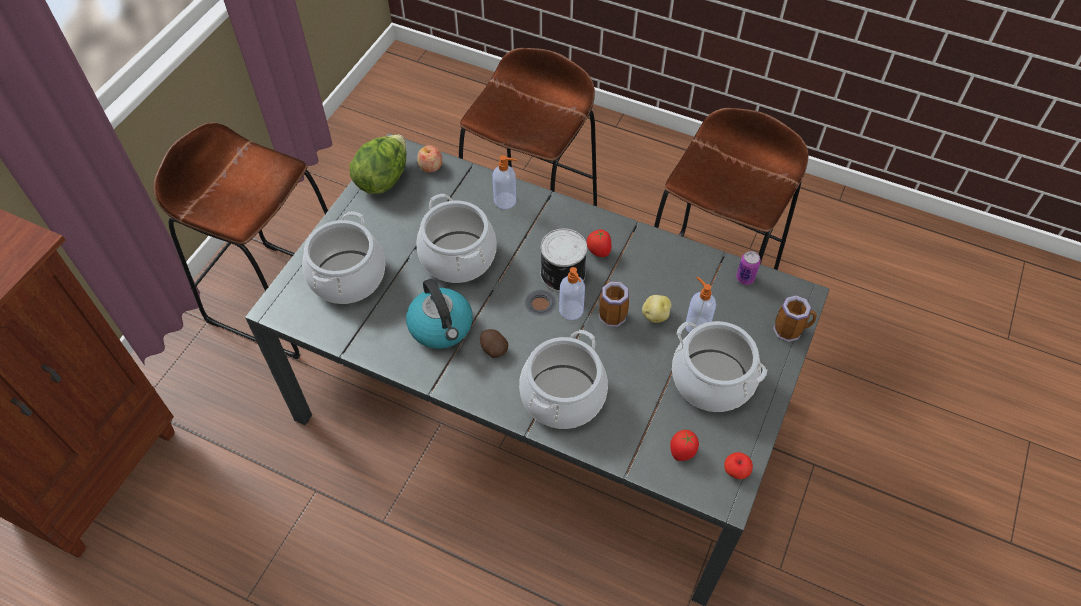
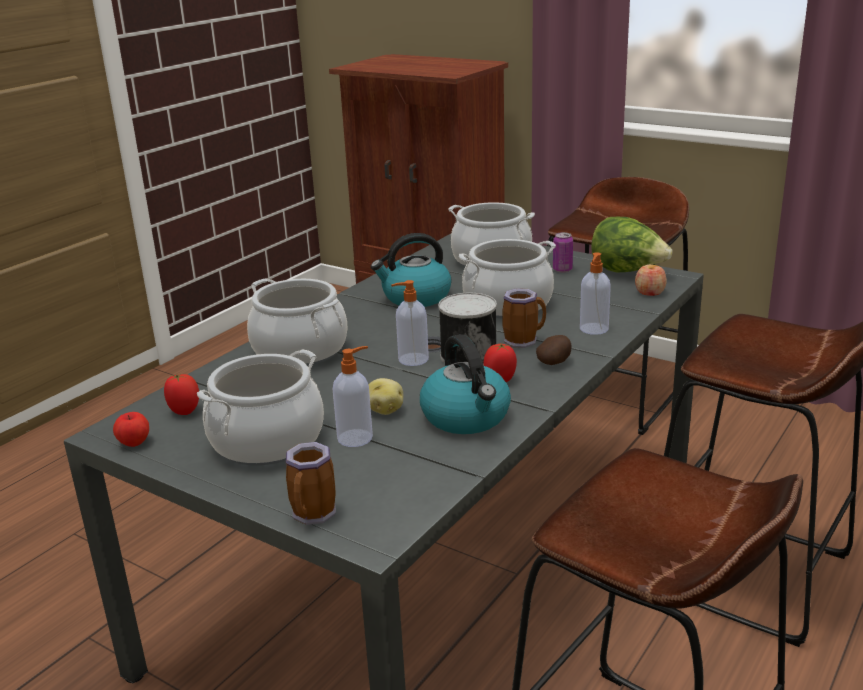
camera: 100 degrees right, 30 degrees down
(493, 348) = (378, 319): potato -> potato (555, 362)
(610, 314) = (398, 381): mug -> mug (523, 340)
(655, 266) = (467, 417): none -> kettle
(745, 278) = (425, 487): can -> can (562, 270)

